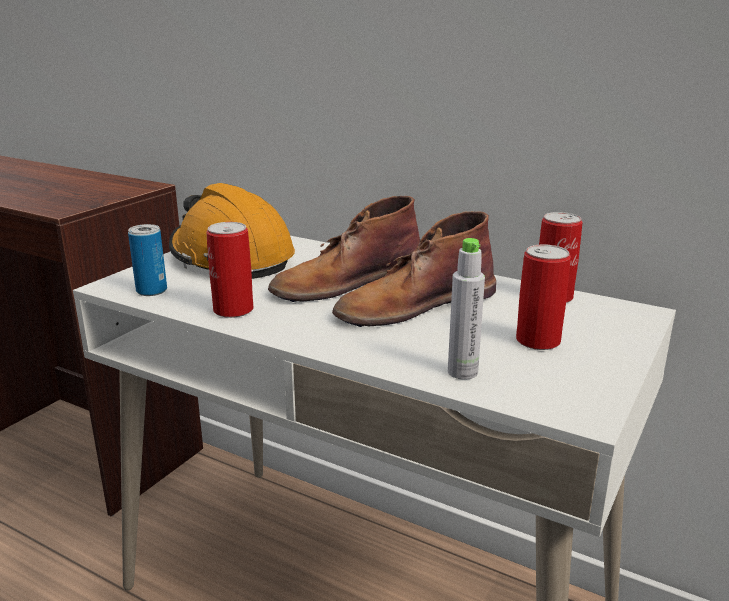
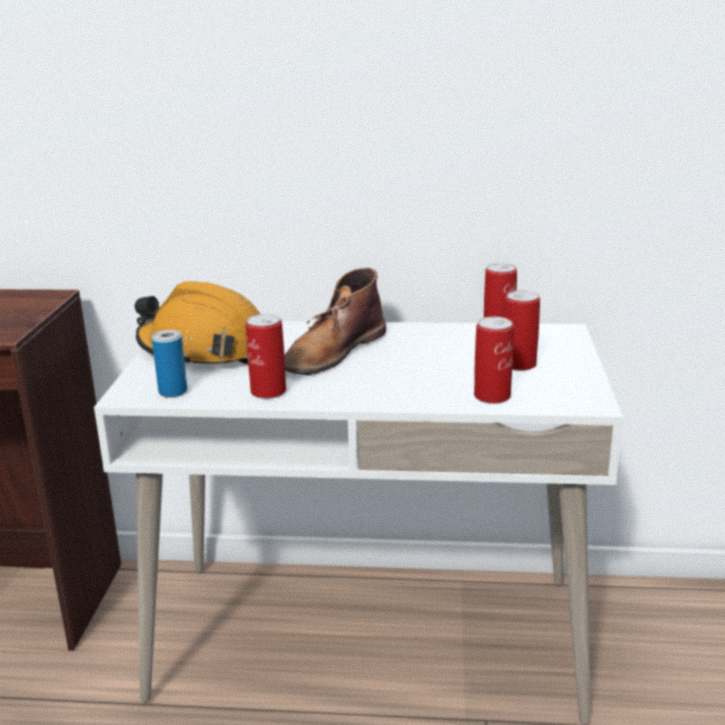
camera: 25 degrees left, 0 degrees up
(414, 305) = (406, 357): brown boot -> none
(462, 372) = (492, 396): grey bottle -> can

